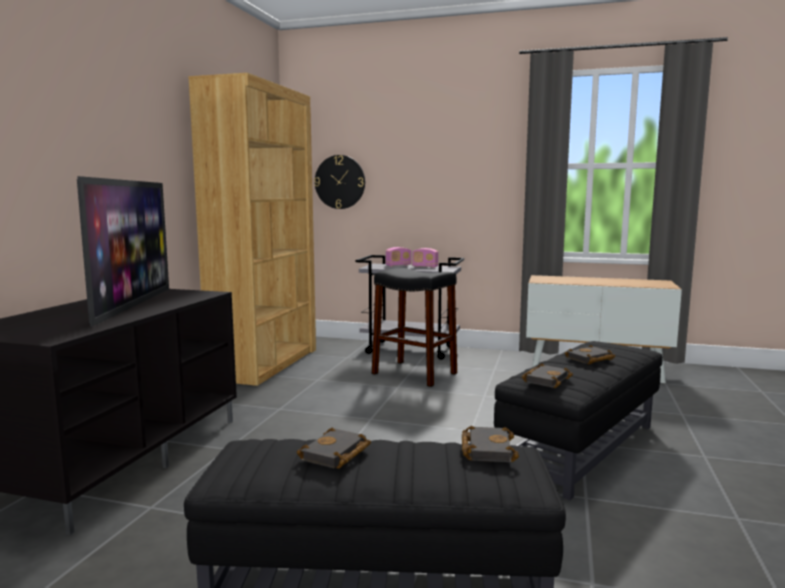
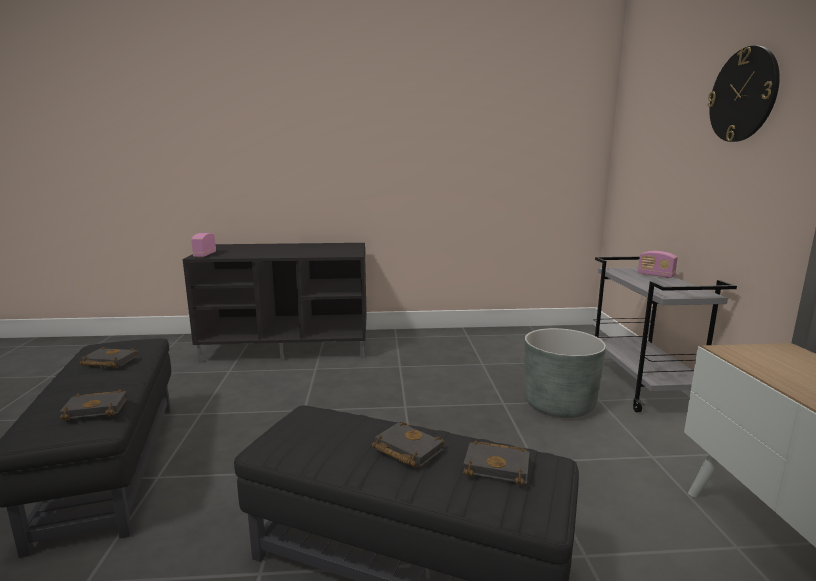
camera: 70 degrees right, 5 degrees up
(132, 305) = (296, 251): television -> none
(266, 363) = (498, 337): brown bookcase -> none
(340, 182) = (644, 161): wall clock -> wall clock (743, 95)
(414, 373) = (558, 404): black stool -> grey planter
(425, 267) = (673, 285): radio -> radio (204, 255)
(545, 379) = (300, 423): black book -> black book (498, 466)

